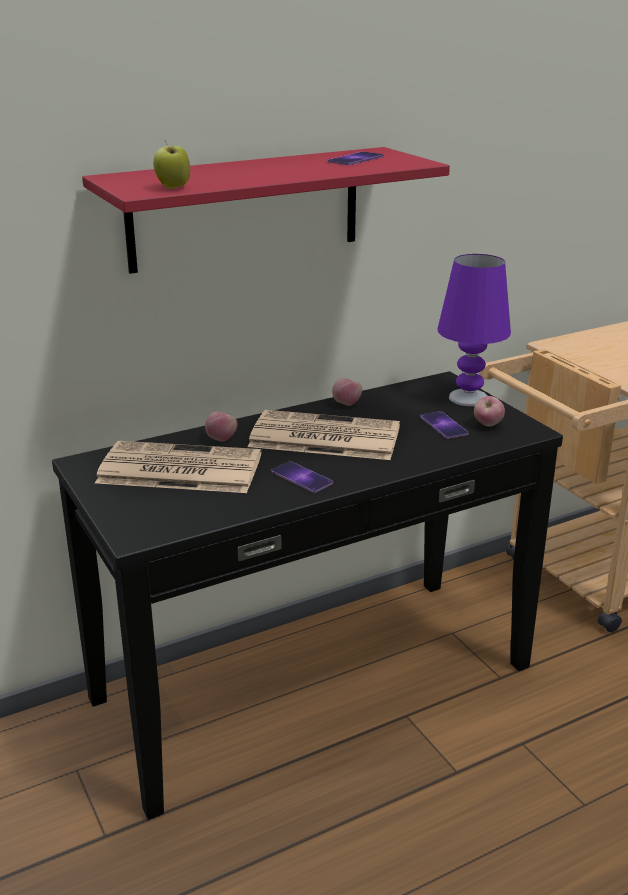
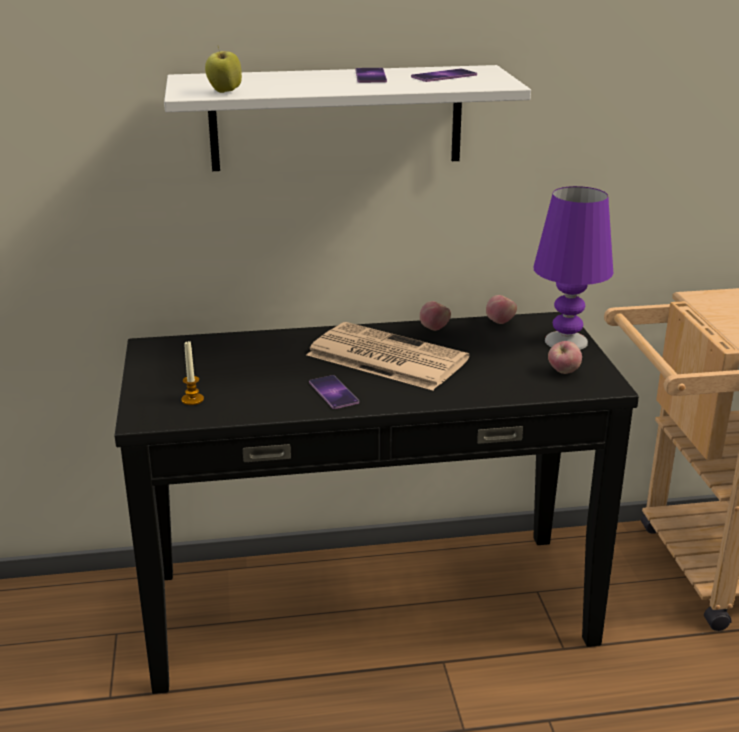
camera: 20 degrees right, 0 degrees up
(170, 508) = (192, 400): none -> candle
(177, 469) = (227, 365): newspaper -> none
(221, 439) = (288, 344): apple -> apple (500, 322)
(245, 209) = (336, 118): red shelf -> white shelf
(443, 425) = (516, 365): phone -> phone (370, 76)

